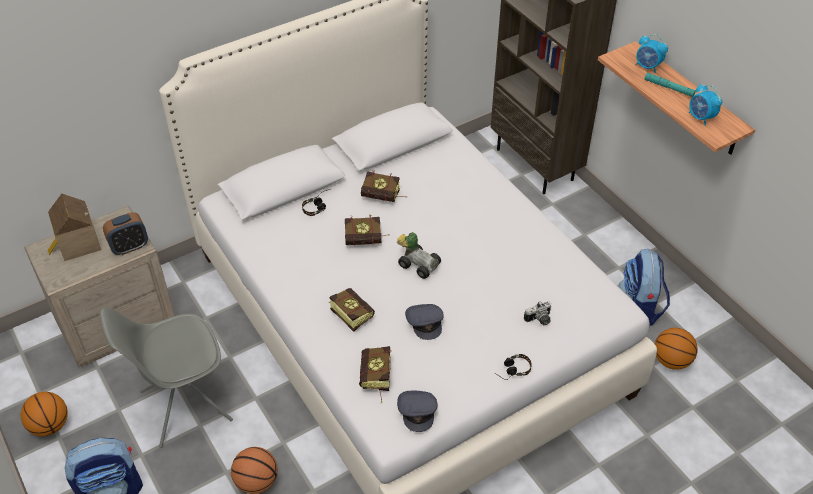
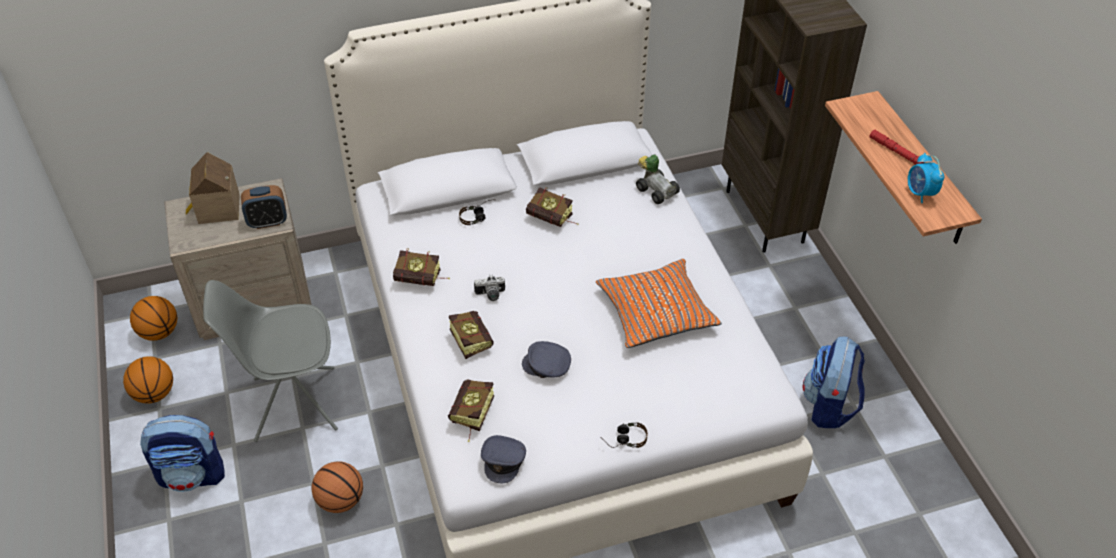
camera: 15 degrees right, 0 degrees up
(367, 240) = (517, 264): book -> book (423, 280)
(418, 263) = (563, 299): toy car -> toy car (656, 189)
(425, 322) = (547, 366): grey cap -> grey cap turned 105 degrees clockwise
(498, 258) = (656, 311): none -> orange pillow
(539, 320) = (676, 390): camera -> camera (490, 295)
(647, 67) = (880, 123): alarm clock -> none
(669, 88) = (895, 151): turquoise flashlight -> red flashlight
(671, 360) = (848, 473): basketball -> basketball (159, 332)

